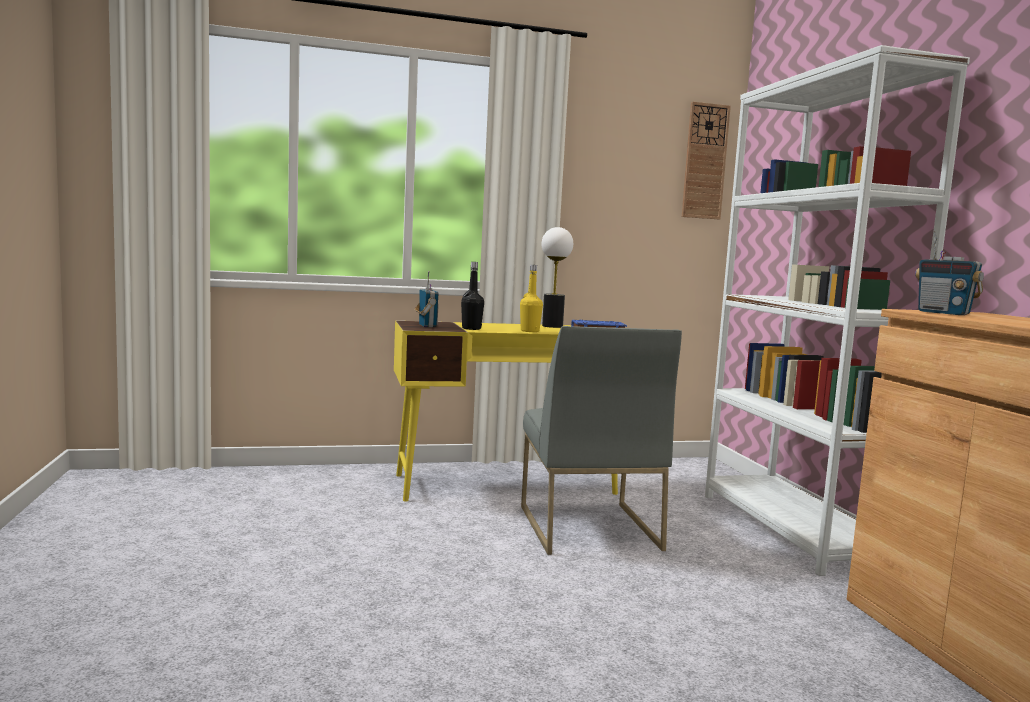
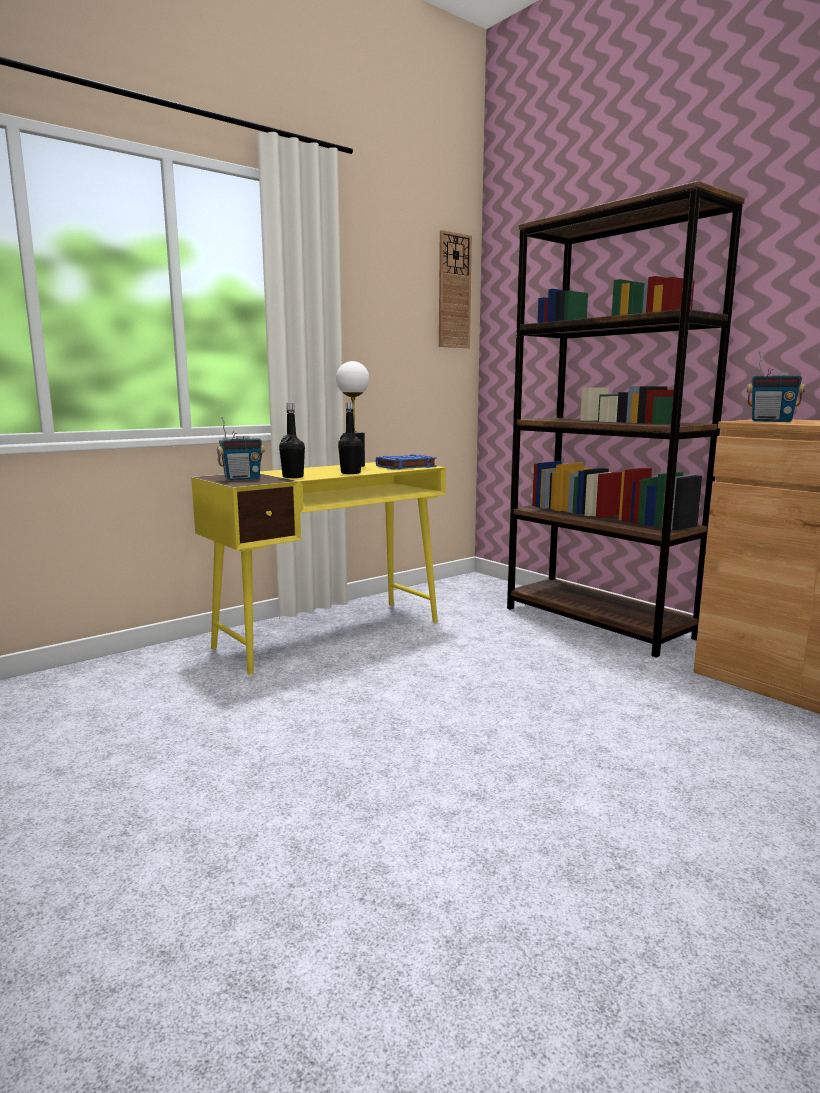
camera: 25 degrees left, 5 degrees up
(426, 326) = (242, 479): radio -> radio turned 105 degrees clockwise
(530, 331) = (350, 473): yellow bottle -> black bottle
(587, 527) = (446, 659): grey chair -> none
(791, 529) = (597, 622): white bookcase -> brown bookcase

